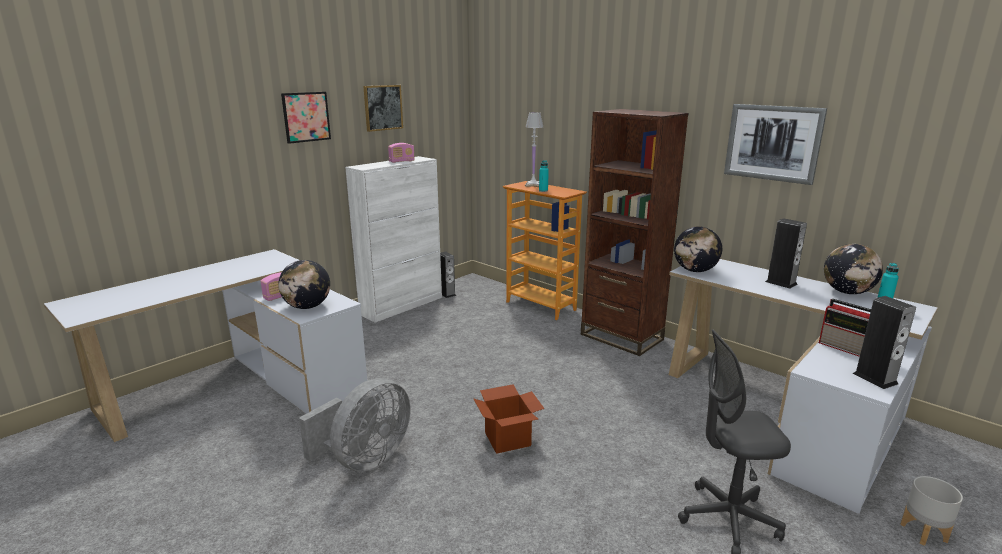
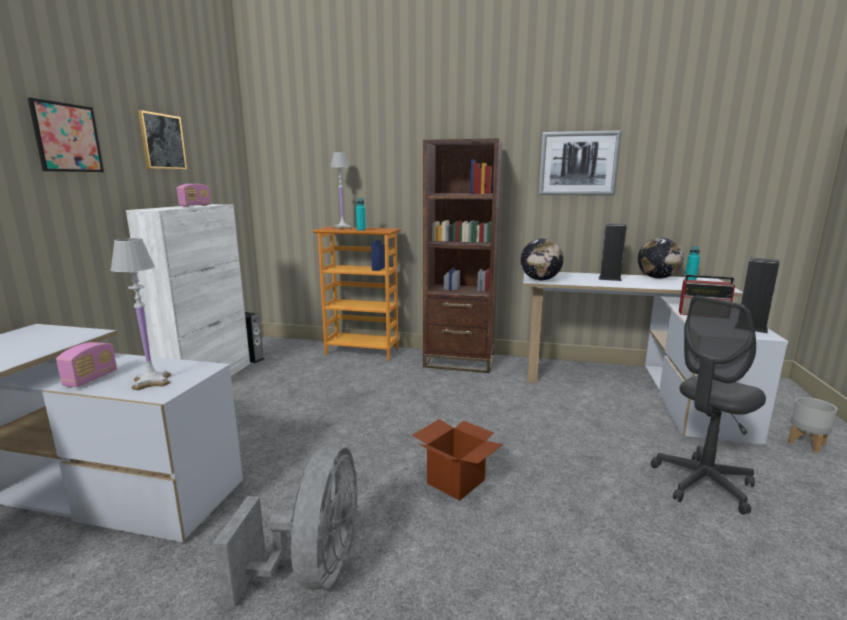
camera: 30 degrees left, 5 degrees down
(307, 307) = (152, 382): globe -> white table lamp

